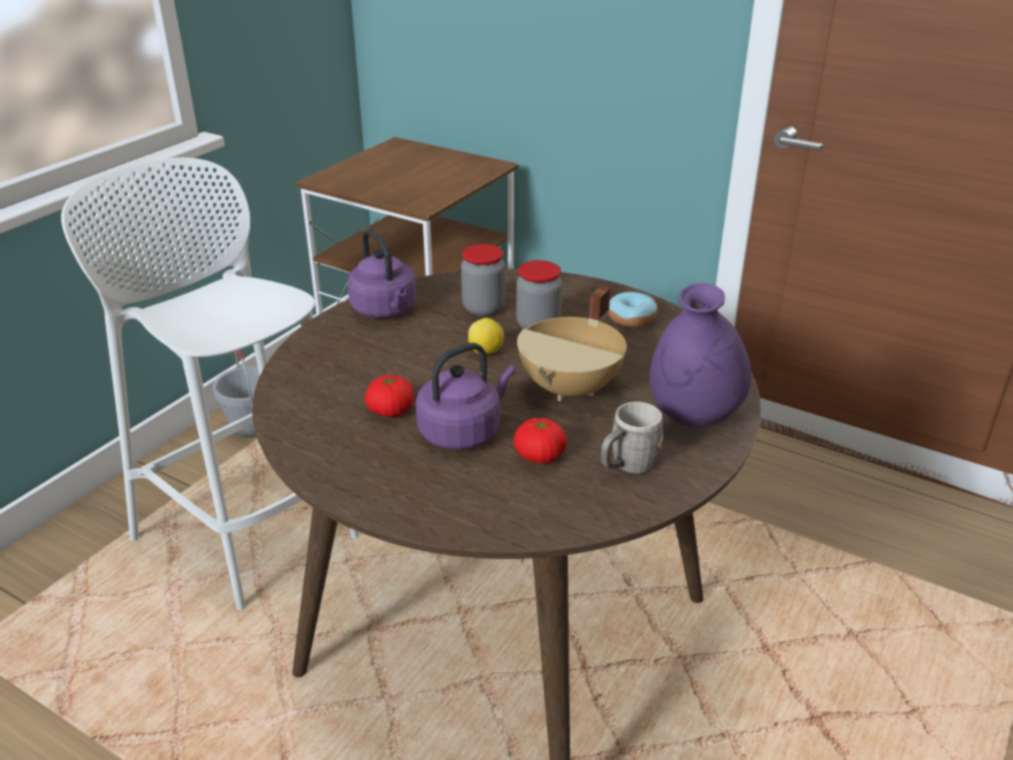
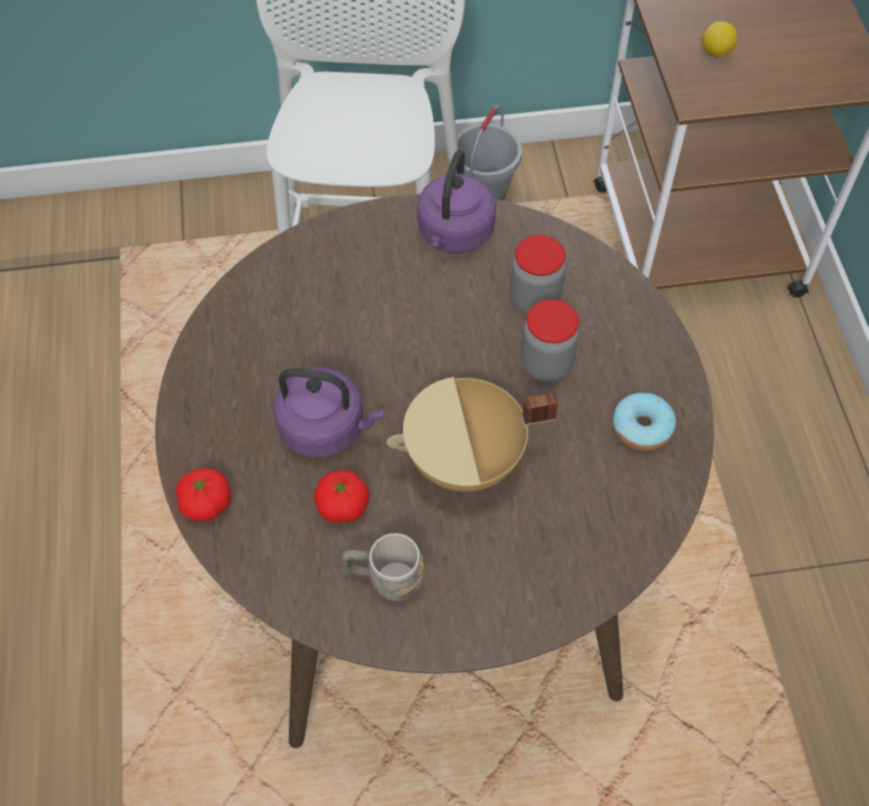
camera: 50 degrees right, 25 degrees up
(391, 410) = (310, 357): tomato -> tomato (206, 503)
(486, 352) = (461, 357): lemon -> lemon (716, 53)
(693, 417) = (509, 587): purple vase -> none

